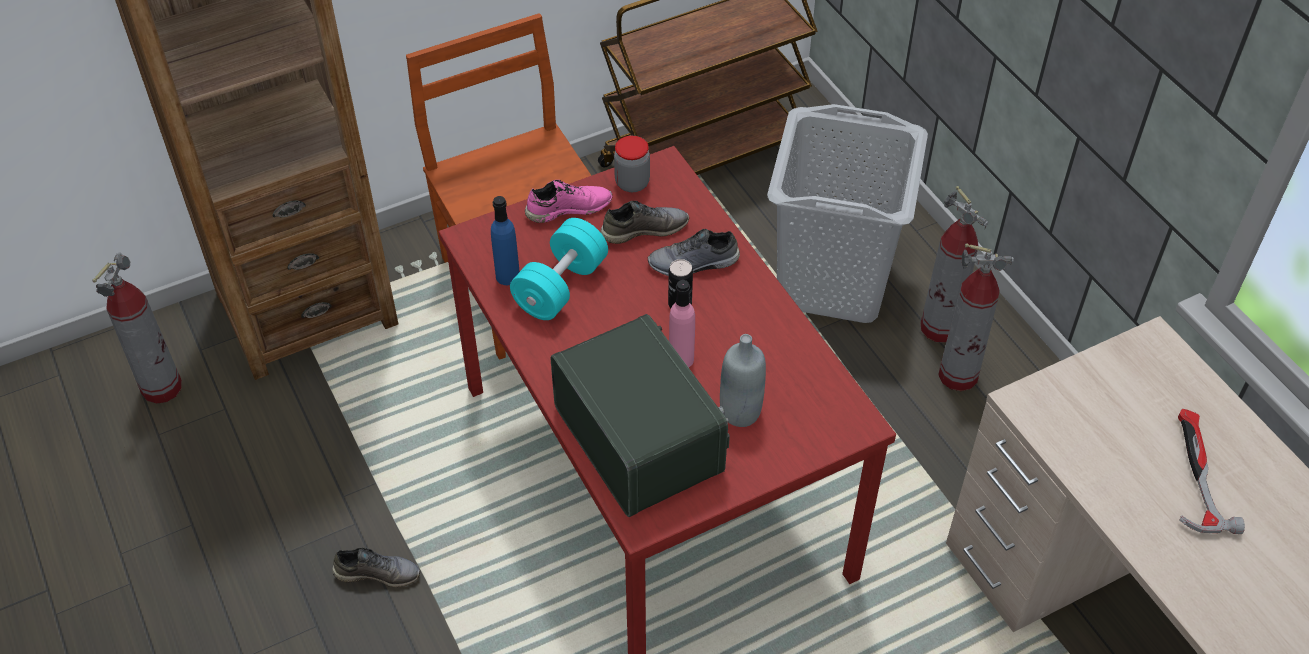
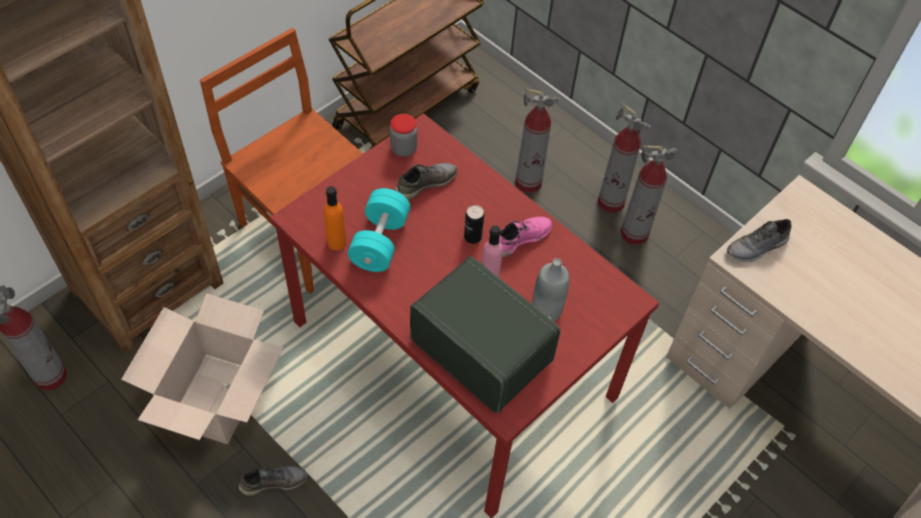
camera: 20 degrees left, 5 degrees up
(343, 457) = (215, 398): none -> cardboard box
(507, 276) = (336, 242): blue bottle -> orange bottle
(568, 208) = (363, 178): pink shoe -> pink shoe (520, 238)
(693, 264) = (471, 203): grey shoe -> grey shoe (757, 247)
(833, 281) = (528, 182): grey laundry basket -> fire extinguisher
(1195, 474) = (862, 285): hammer -> none

